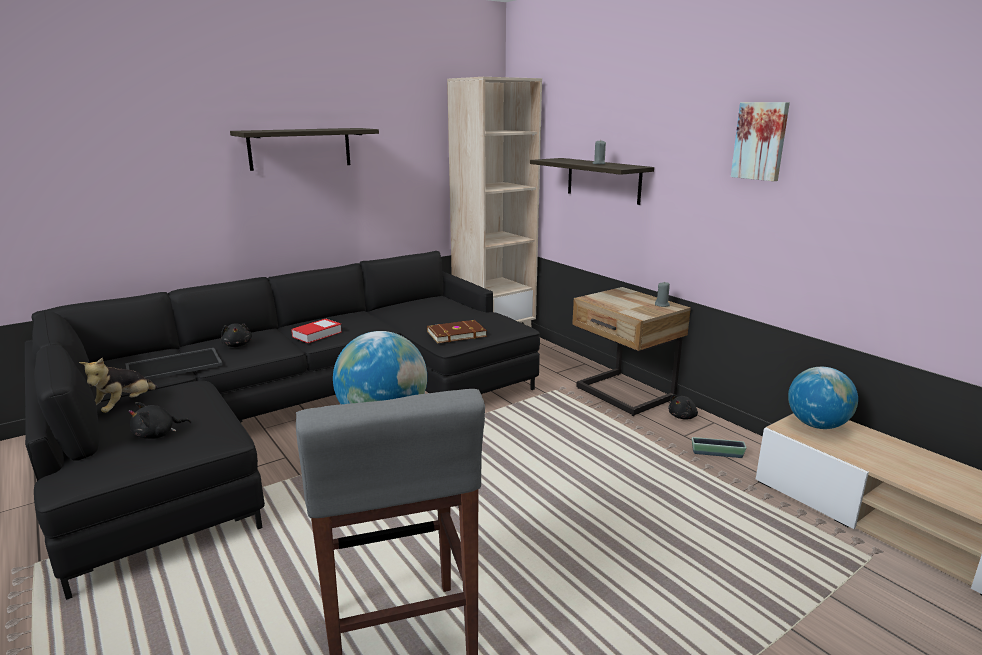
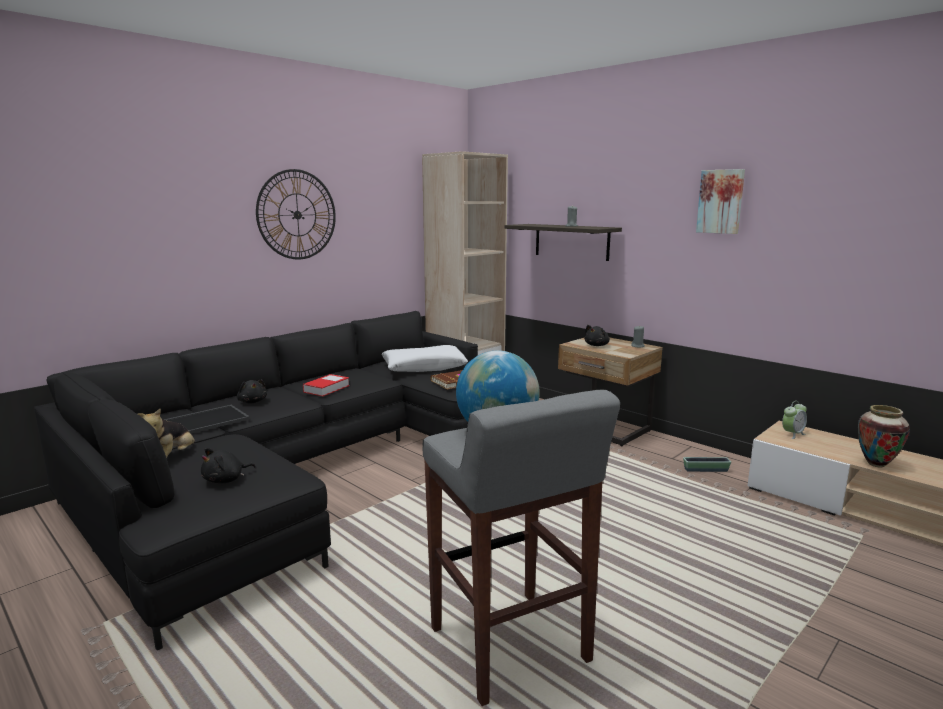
camera: 10 degrees left, 5 degrees down
(300, 148) = (297, 215): shelf -> wall clock
(430, 314) = (424, 367): none -> white pillow
(683, 417) = (664, 444): black plush toy -> black plush toy (597, 345)
(816, 425) = (792, 434): globe -> alarm clock
(902, 475) = (876, 464): none -> vase

